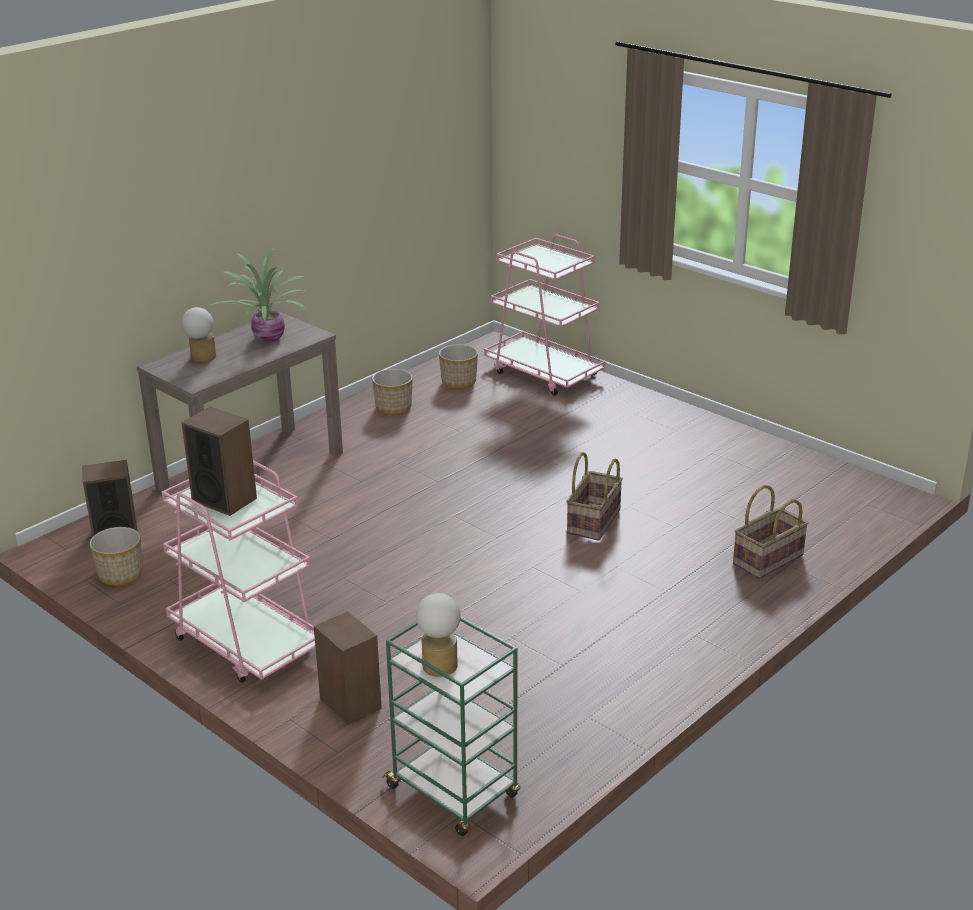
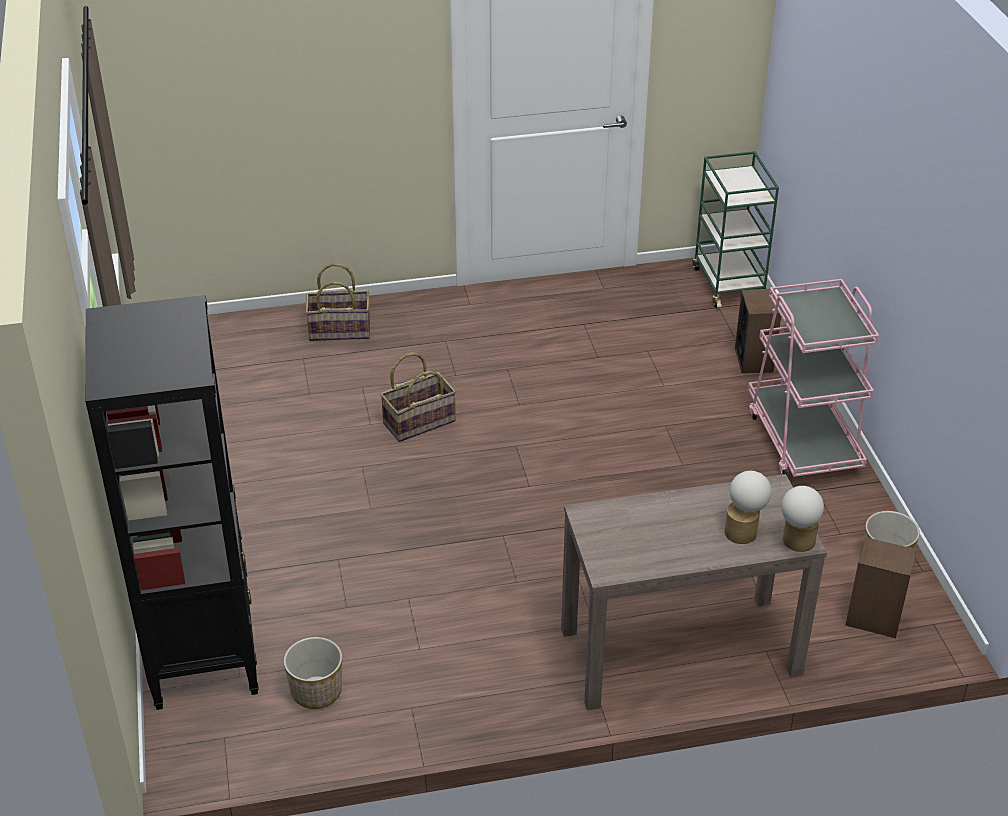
camera: 145 degrees left, 10 degrees up
(224, 499) = (825, 321): speaker -> none
(267, 338) = (646, 535): potted plant -> none
(394, 408) = (438, 680): planter -> none
(440, 662) = (746, 187): table lamp -> table lamp (796, 543)
(544, 373) = (204, 652): pink cart -> black bookcase

